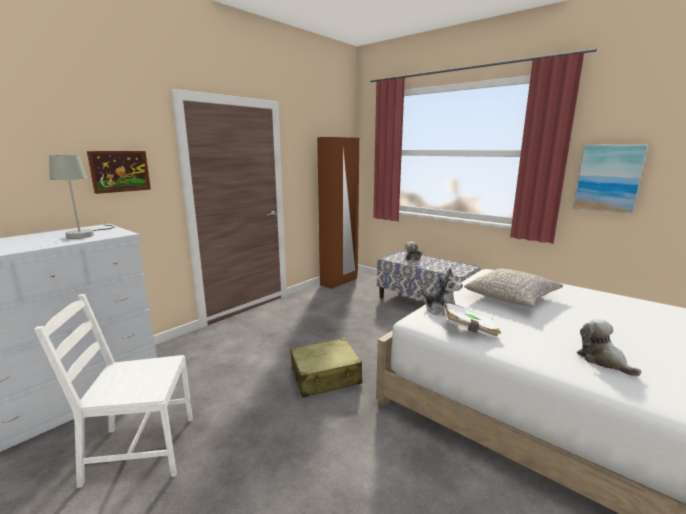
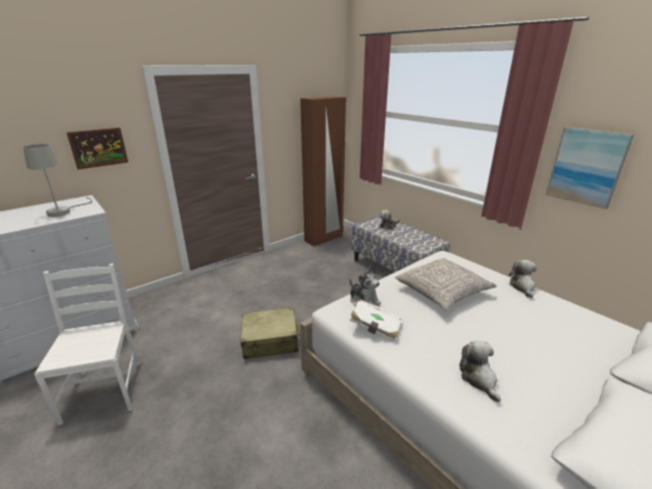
camera: 10 degrees right, 10 degrees up
(139, 450) = (104, 390): white chair -> white chair turned 75 degrees clockwise
(580, 289) = (522, 287): none -> plush toy

